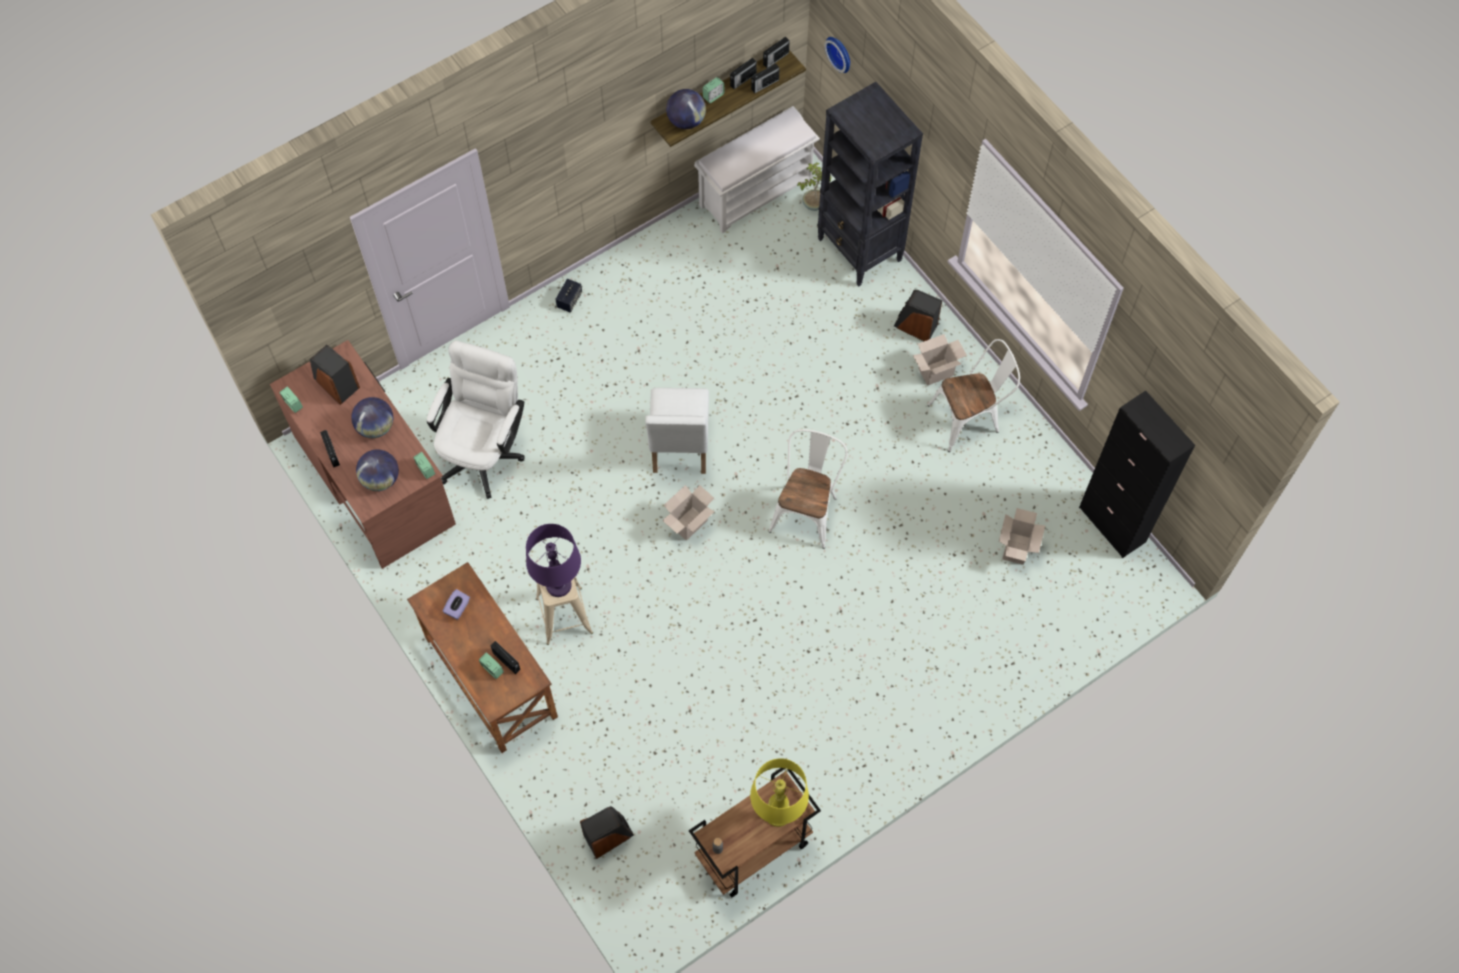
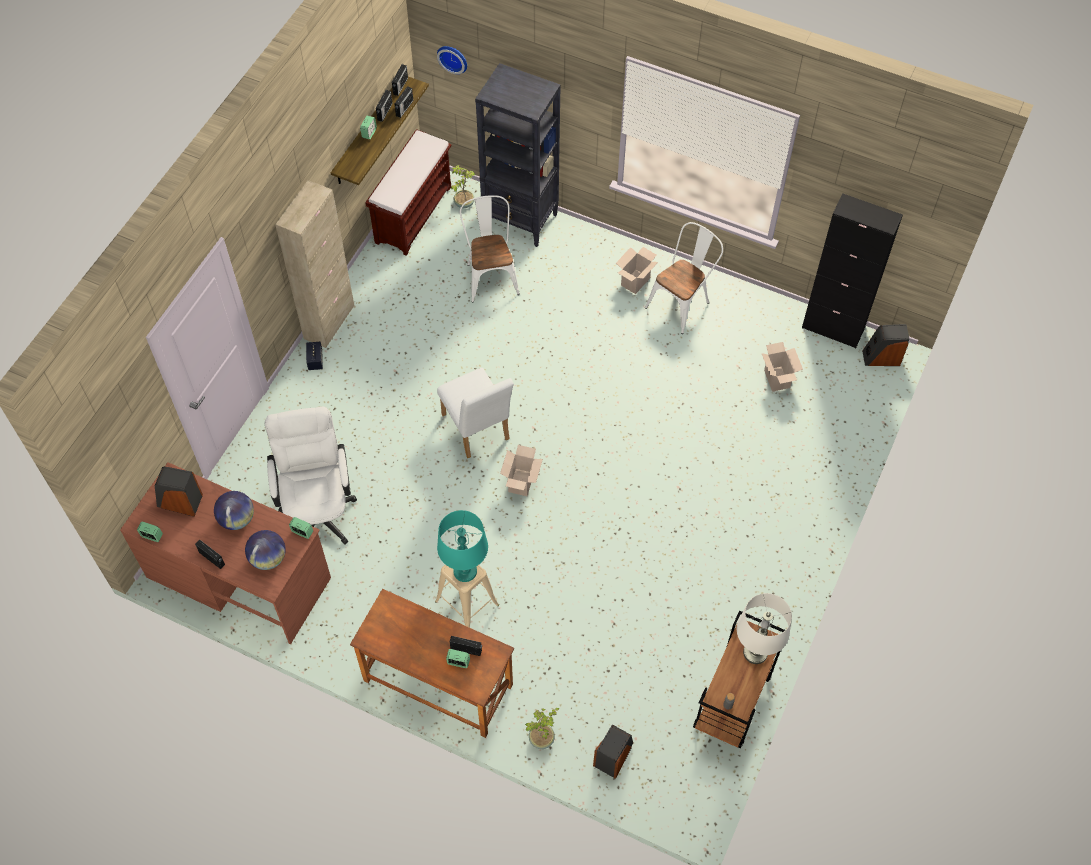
camera: 30 degrees left, 5 degrees down
(458, 608) = (398, 629): purple tissue box -> none
(552, 784) = (542, 739): none -> potted plant
(558, 585) = (465, 571): purple table lamp -> turquoise table lamp
(606, 267) = (329, 322): none -> beige cabinet
(686, 121) = (359, 160): globe -> none
(756, 192) = (413, 214): white bench -> brown bench
(777, 813) = (755, 652): yellow table lamp -> white table lamp
(807, 510) = (605, 427): white chair -> white chair (490, 275)
(915, 326) = (598, 256): speaker -> speaker (881, 357)

